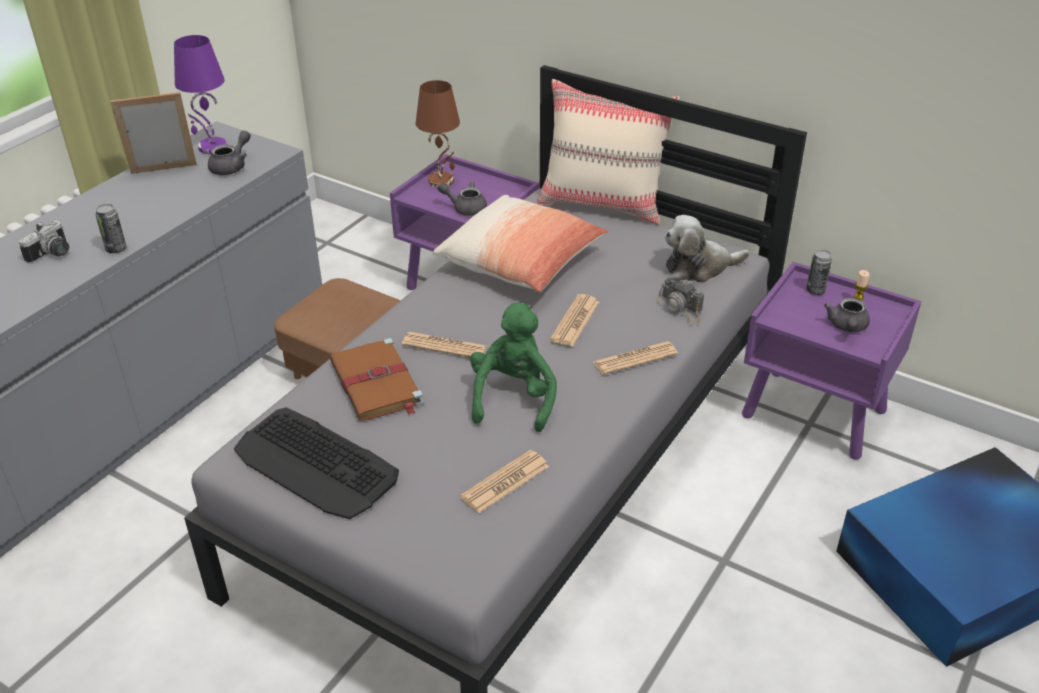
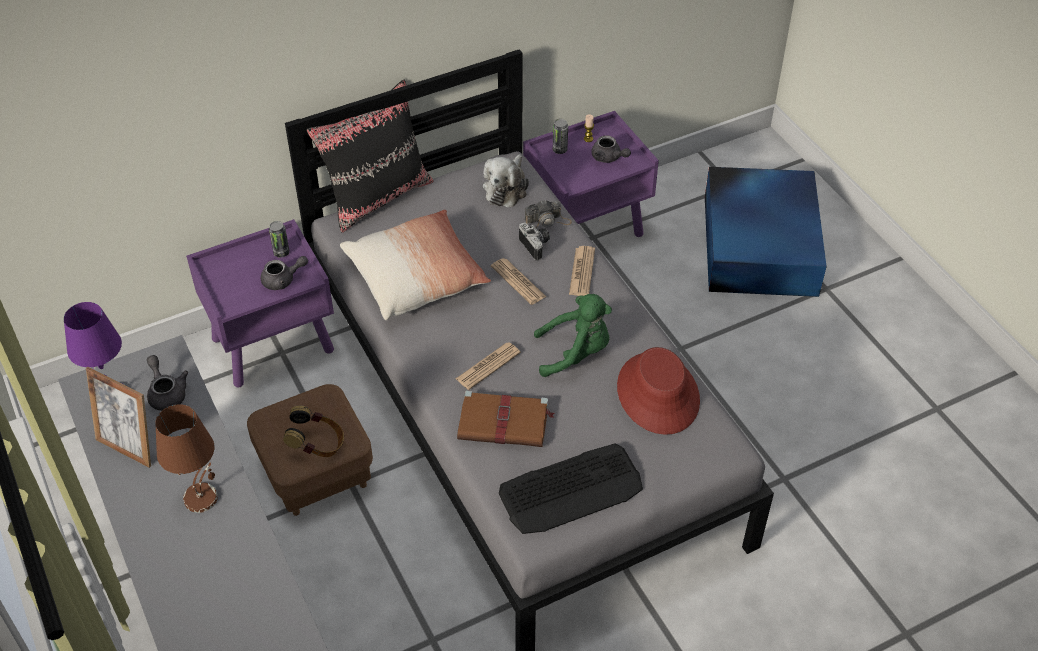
camera: 60 degrees left, 10 degrees up
(52, 254) = (212, 567): camera -> camera (537, 245)
(116, 249) = (245, 516): can -> can (281, 252)
(164, 172) = (129, 446): picture frame -> picture frame turned 75 degrees counterclockwise
(328, 324) = (317, 445): none -> headphones
(442, 181) = (224, 277): brown table lamp -> brown table lamp (201, 497)
(465, 208) = (283, 280): grey teapot -> grey teapot turned 150 degrees counterclockwise
(505, 482) = (658, 394): newspaper -> red hat
(513, 398) = (575, 353): green plush toy -> green plush toy turned 135 degrees clockwise
(603, 204) = (377, 197): beige pillow -> black pillow

